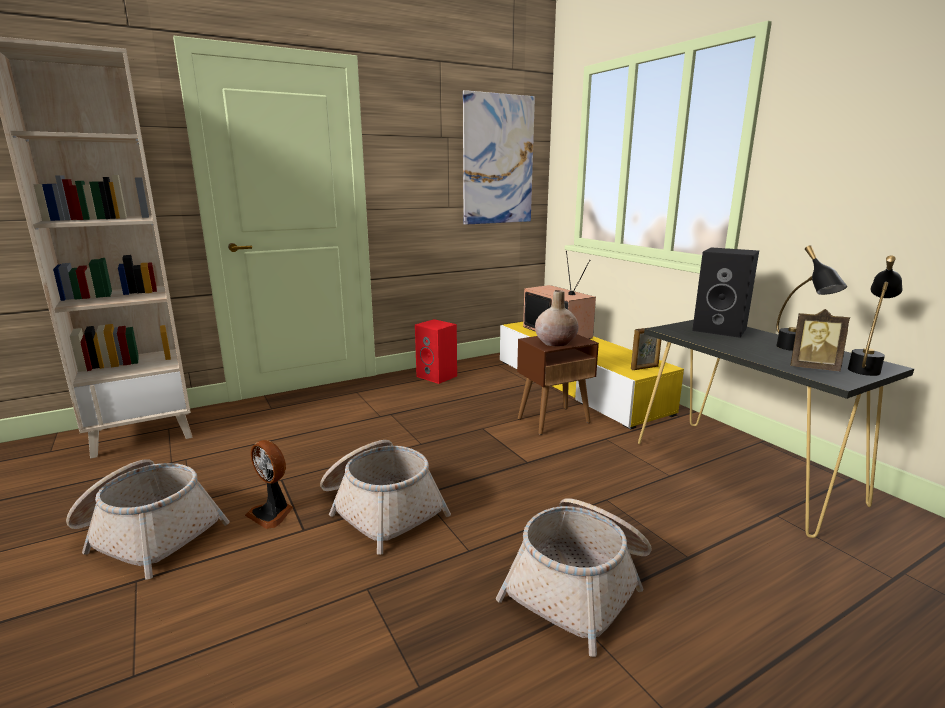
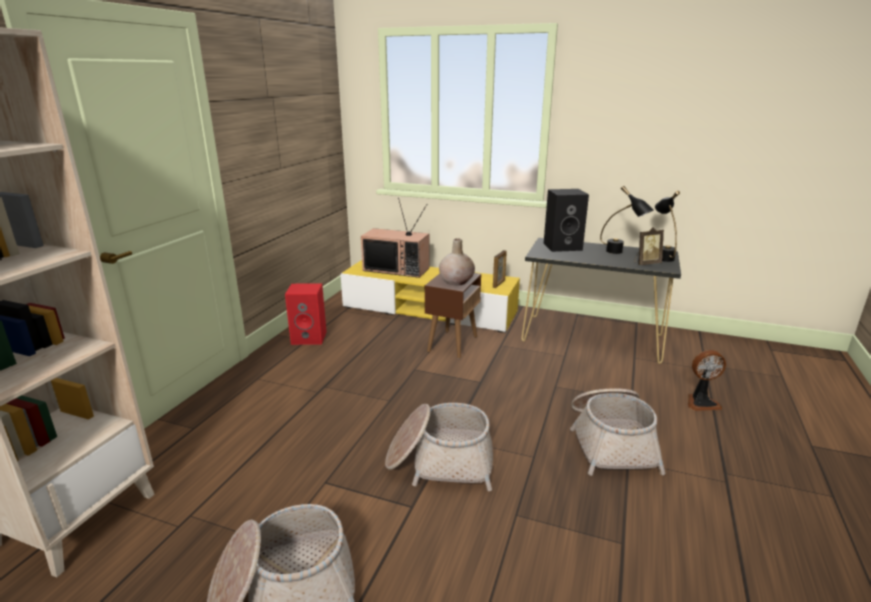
camera: 40 degrees left, 5 degrees up
(272, 513) = (366, 510): fan -> fan (701, 402)
(498, 160) = (310, 115): picture -> none

